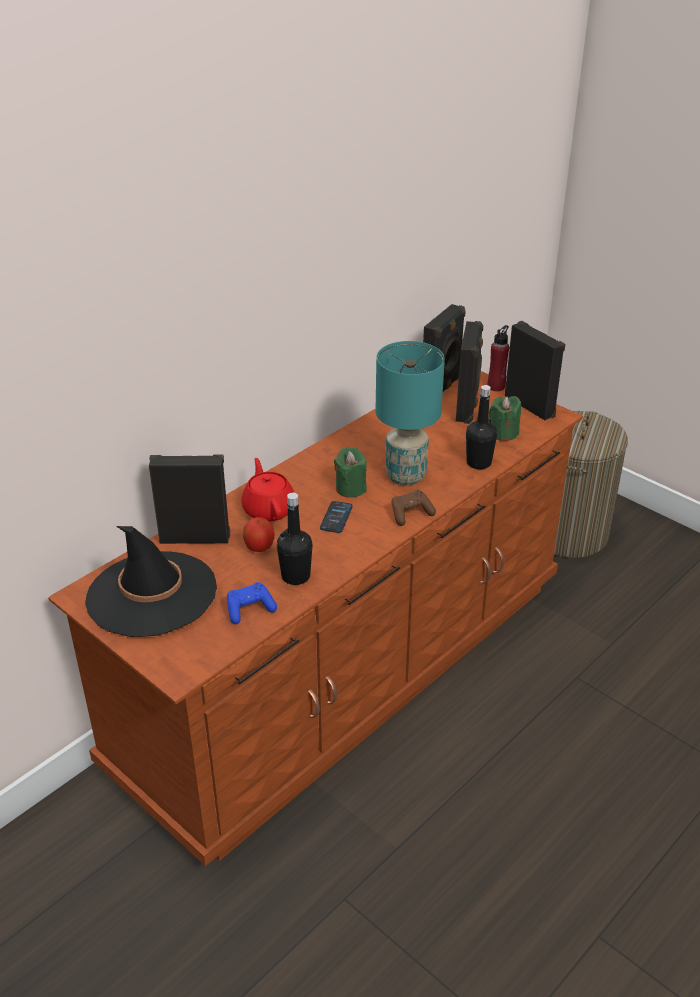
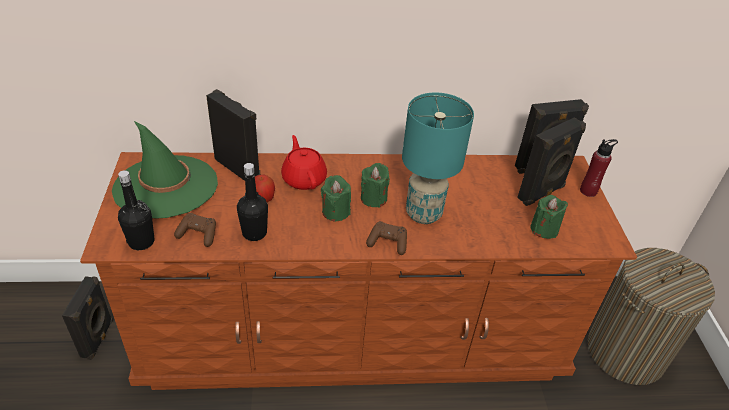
camera: 40 degrees right, 5 degrees up
(151, 594) = (166, 186): black hat -> green hat
(249, 609) = (198, 235): blue game controller -> brown game controller
(269, 509) = (304, 178): red teapot -> red teapot turned 45 degrees counterclockwise
(336, 517) = (335, 212): phone -> green candle
(478, 463) = (492, 239): black bottle -> black bottle (141, 242)
(531, 405) = (598, 222): black speaker -> black speaker (98, 339)

